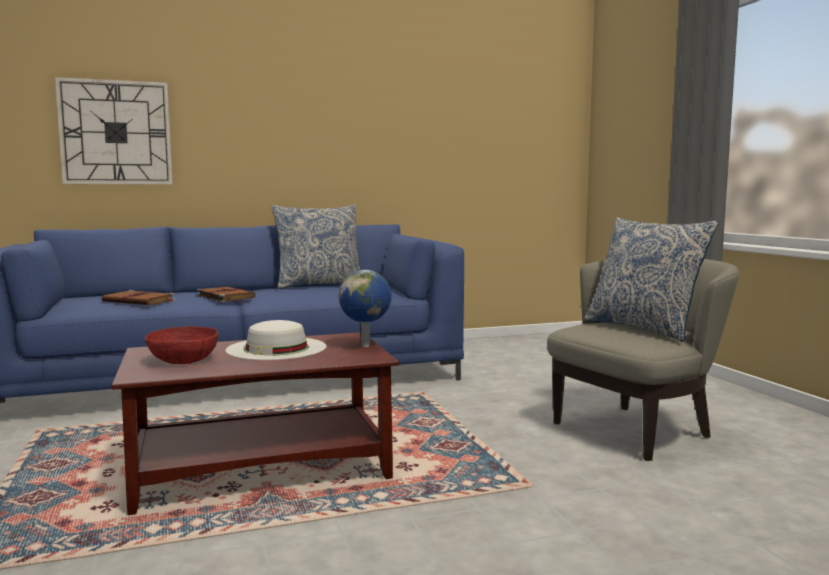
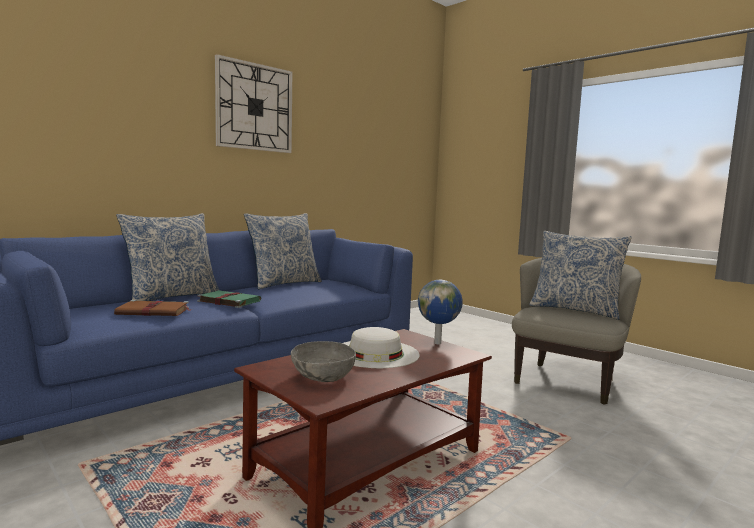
camera: 25 degrees left, 0 degrees up
(116, 133) = (75, 136): wall clock -> wall clock (254, 107)
(183, 360) = (323, 376): red bowl -> grey bowl
(185, 291) = (171, 297): none -> pillow
(225, 297) = (228, 301): brown book -> green book

